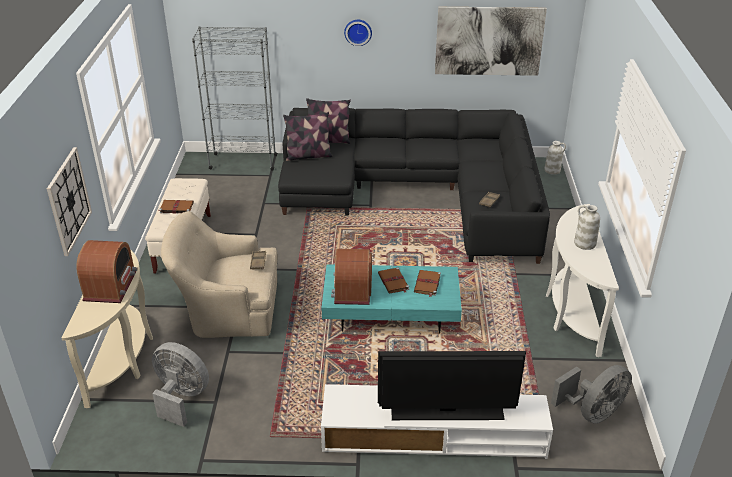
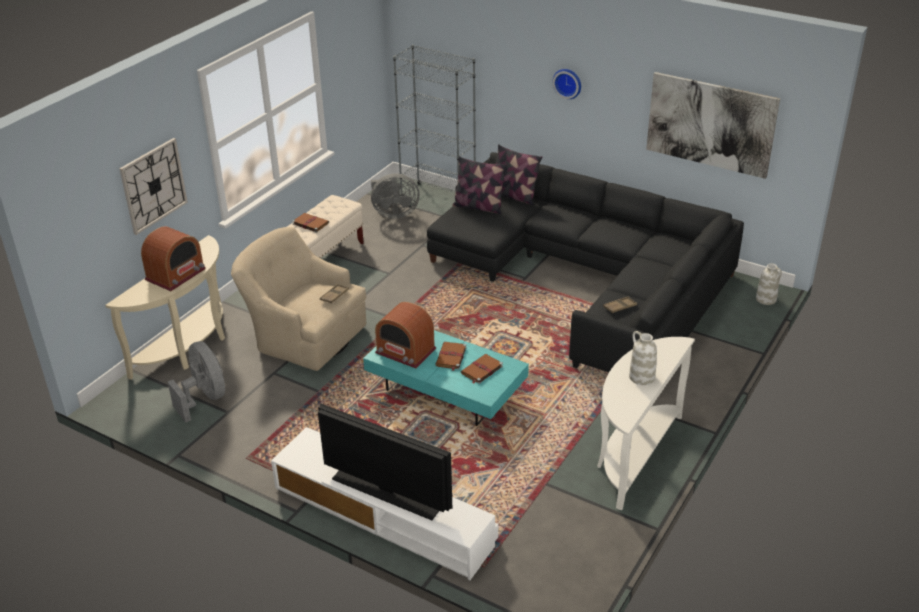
camera: 30 degrees right, 0 degrees up
(352, 290) = (405, 351): radio -> radio turned 90 degrees counterclockwise
(592, 412) = (557, 558): grey fan -> grey fan (394, 214)

